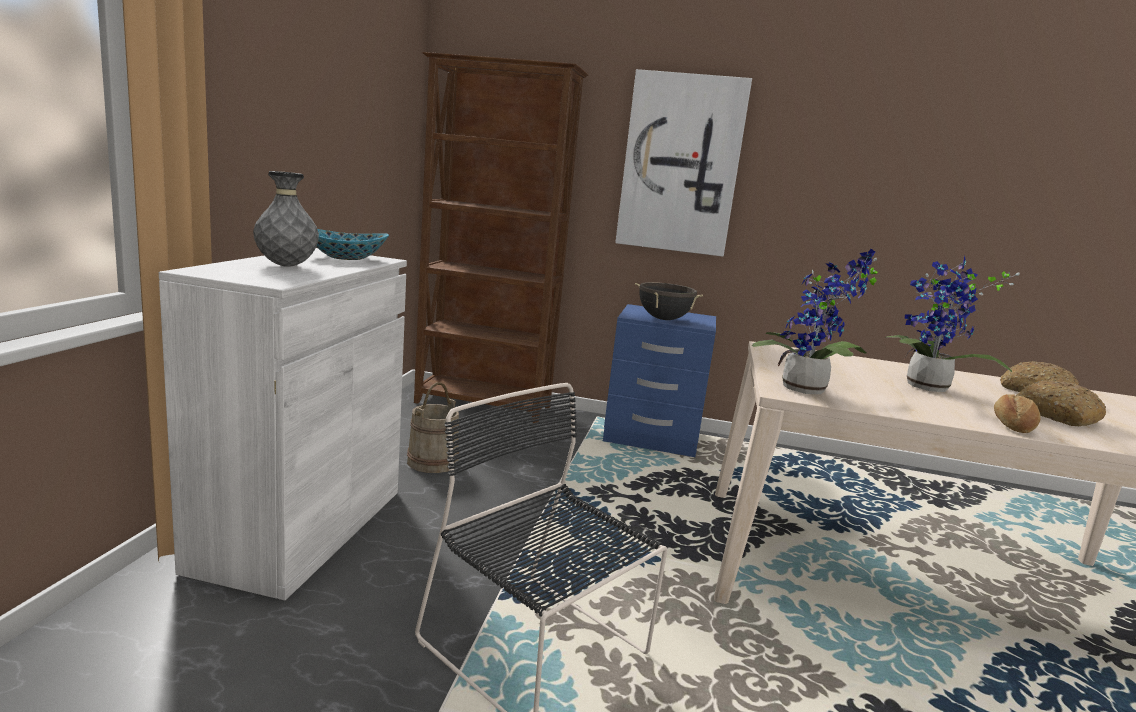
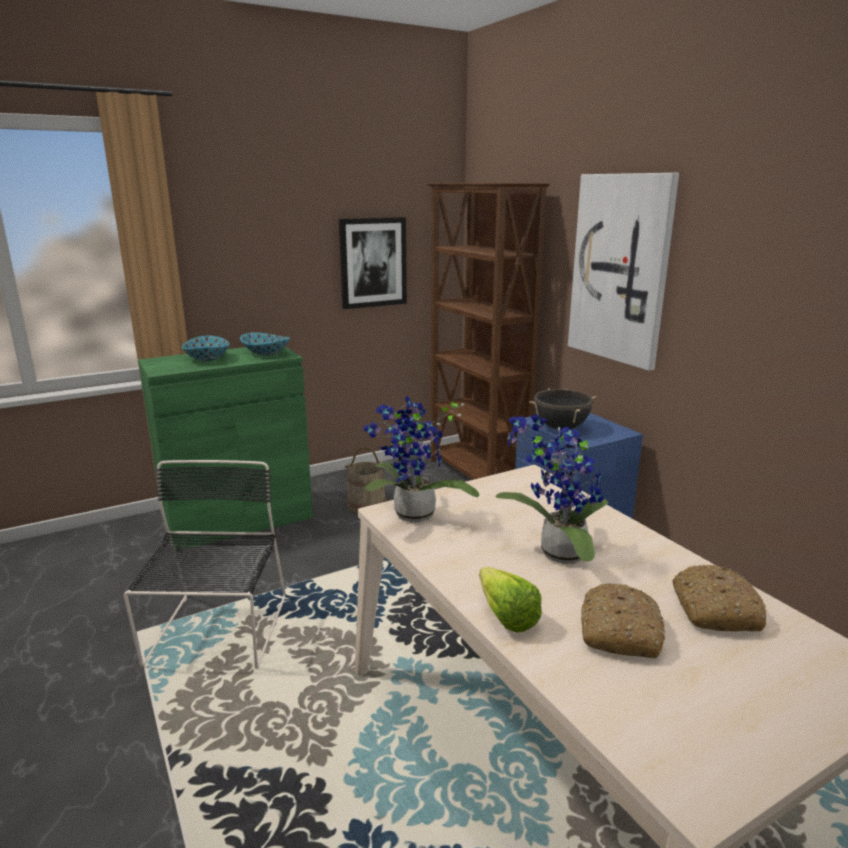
camera: 50 degrees right, 5 degrees up
(286, 266) = (208, 359): grey vase -> bowl
(301, 528) = (238, 519): white cabinet -> green cabinet
(364, 145) = (373, 262): none -> picture
(1012, 426) = (504, 613): bread -> lettuce

